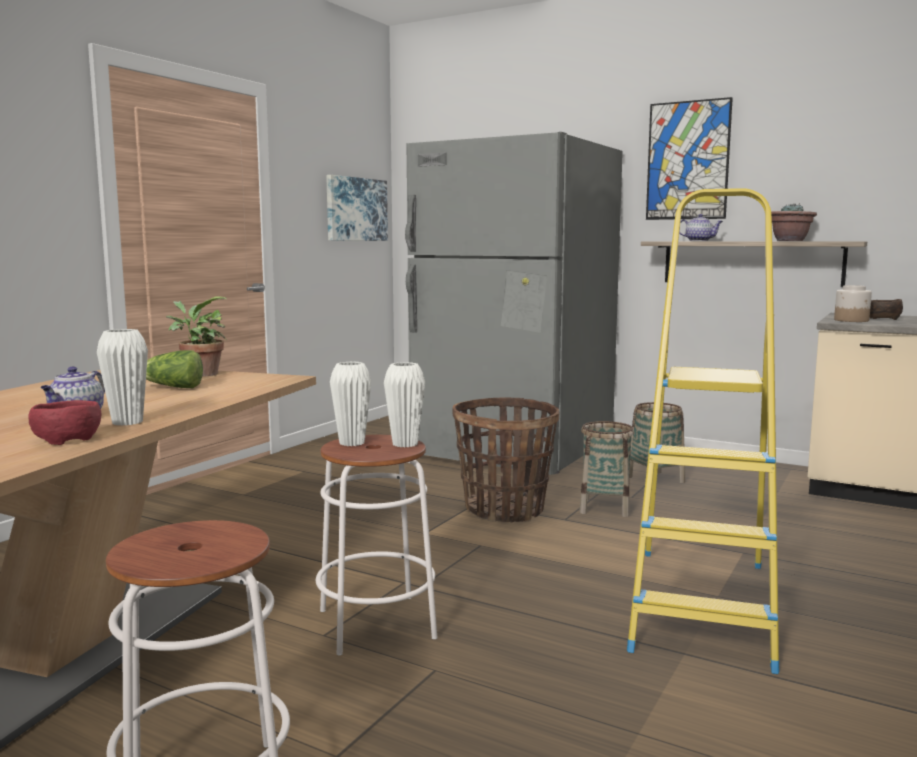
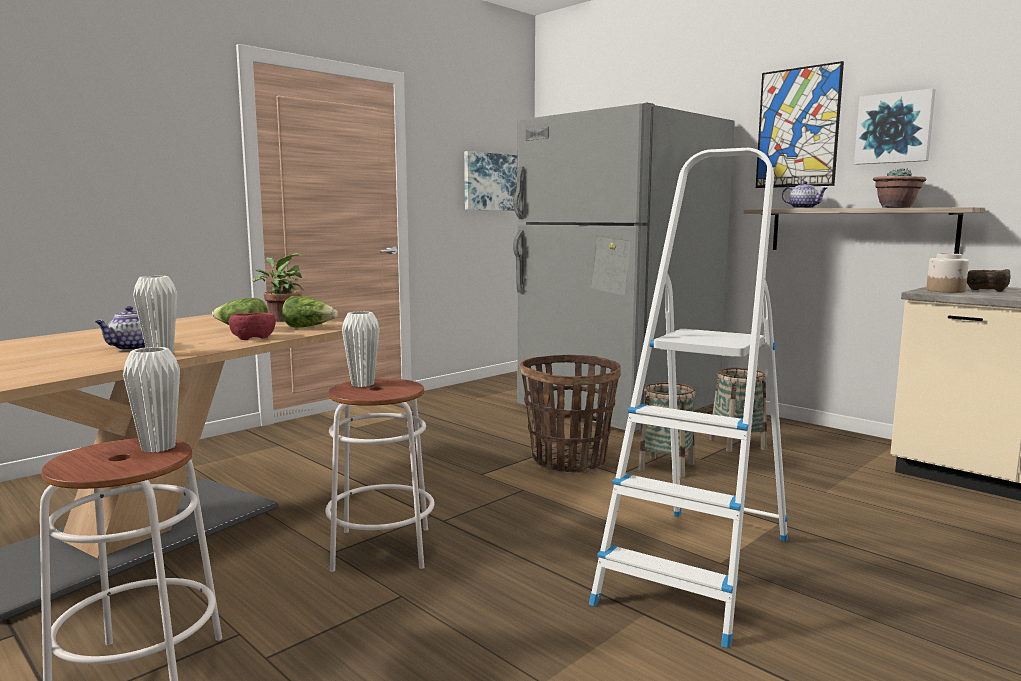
camera: 15 degrees right, 0 degrees up
(66, 439) = (95, 363): red bowl -> red bowl (252, 337)
(250, 382) = (309, 327): none -> lettuce
(405, 444) = (405, 388): white vase -> white vase (158, 447)
(701, 604) = (697, 568): yellow step ladder -> white step ladder
(782, 164) = (894, 128): none -> picture

